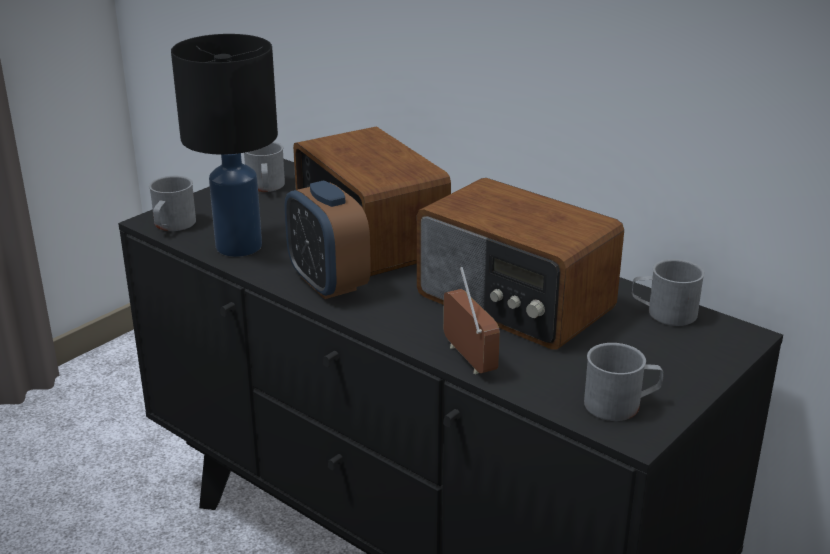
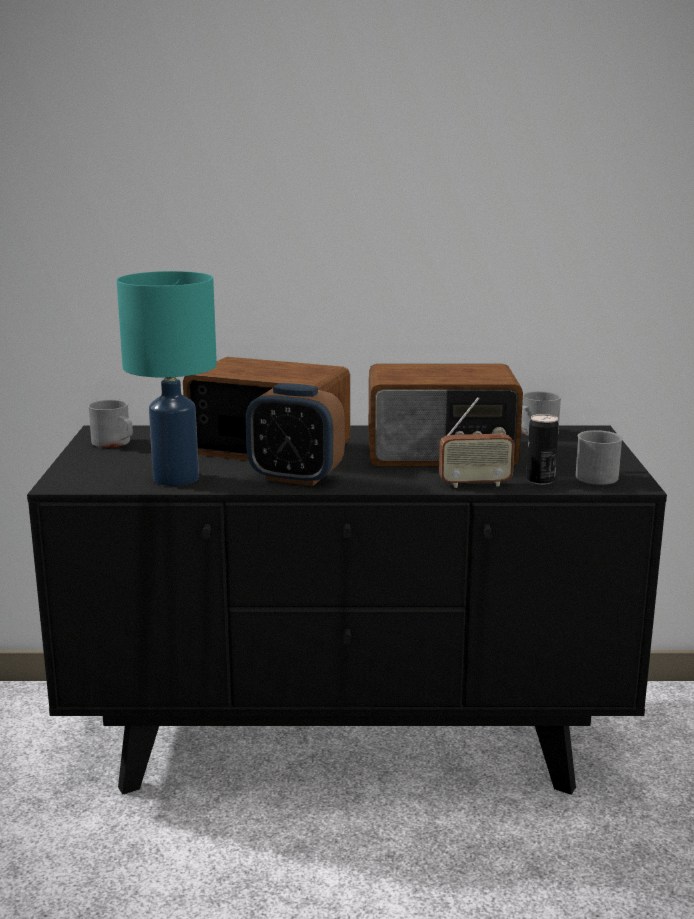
camera: 40 degrees left, 10 degrees down
(172, 226) = (85, 483): grey mug -> none
(240, 246) = (177, 478): black table lamp -> turquoise table lamp
(468, 359) = (475, 484): radio -> radio turned 150 degrees clockwise
(543, 382) = (540, 480): none -> can

